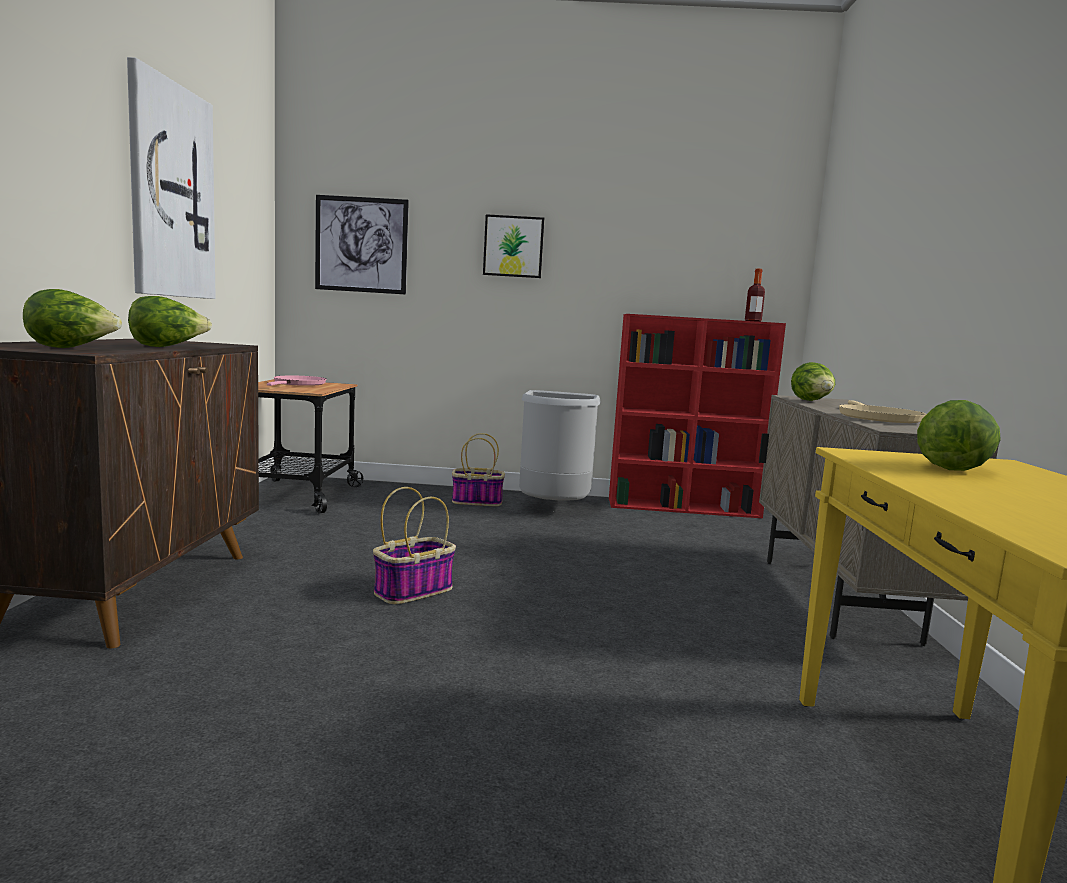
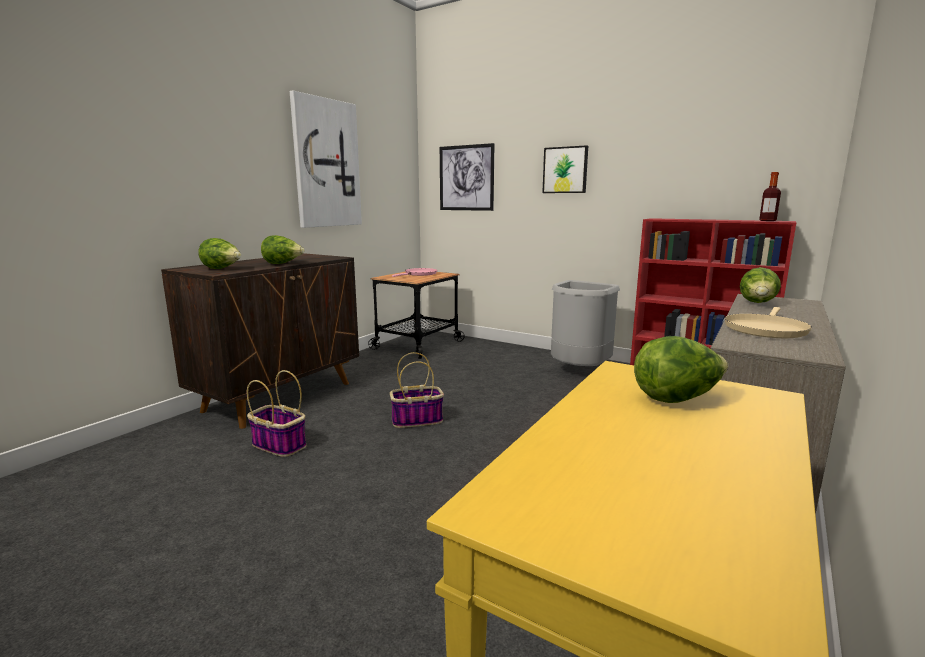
camera: 30 degrees right, 5 degrees up
(476, 502) = (527, 359): basket -> basket (278, 445)

